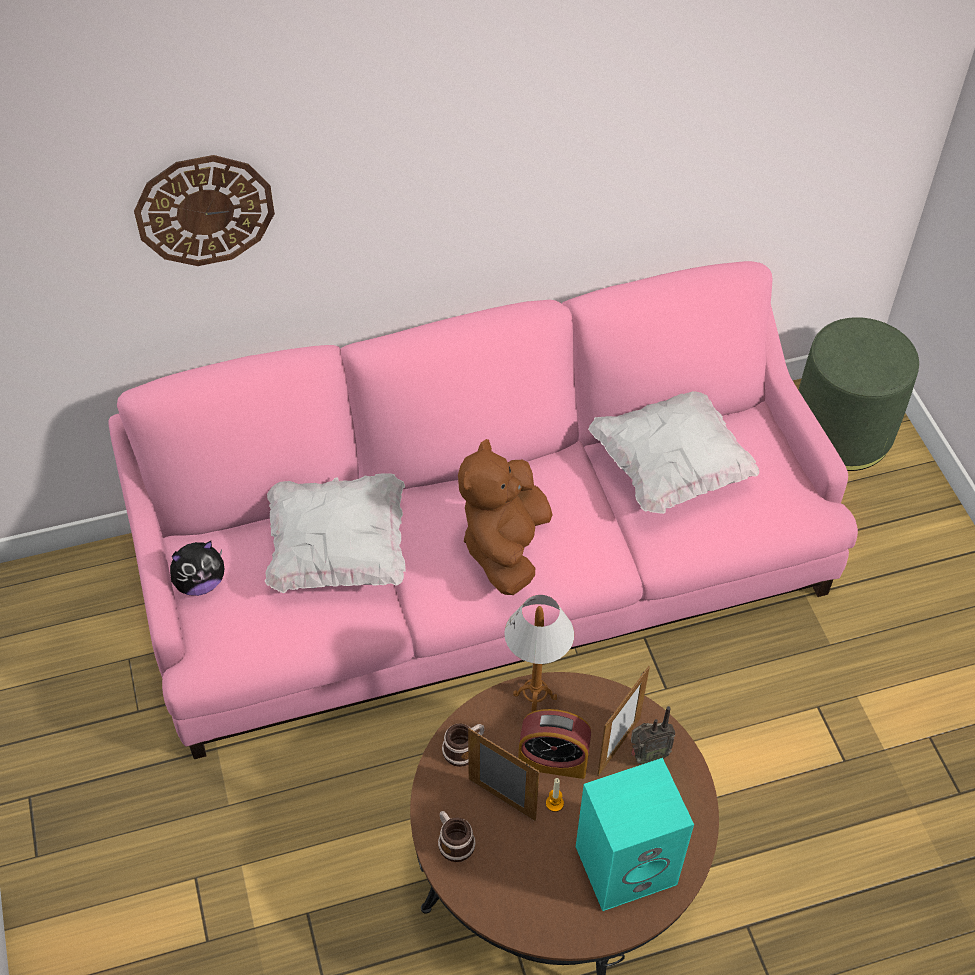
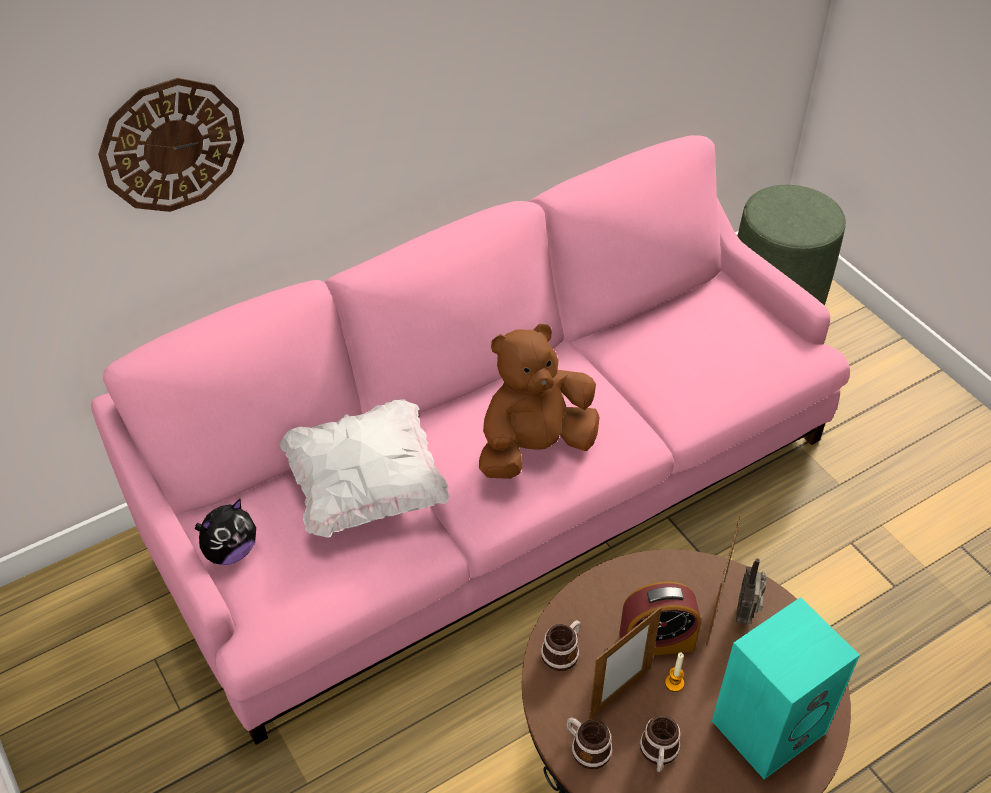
camera: 15 degrees left, 5 degrees down
(501, 799) = (620, 693): picture frame -> picture frame turned 120 degrees clockwise
(505, 547) = (534, 447): brown plush toy -> brown plush toy turned 60 degrees clockwise
(516, 863) = (659, 753): none -> mug
(535, 696) = (615, 583): table lamp -> none
(647, 755) = (746, 613): radio -> radio turned 135 degrees clockwise
(670, 468) = (663, 343): white pillow -> none

